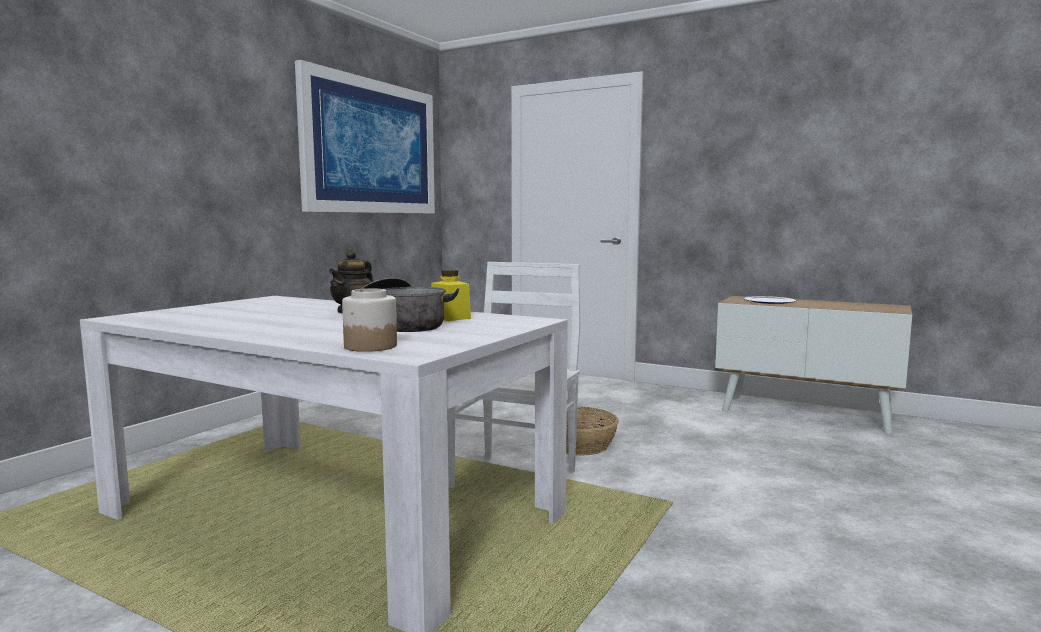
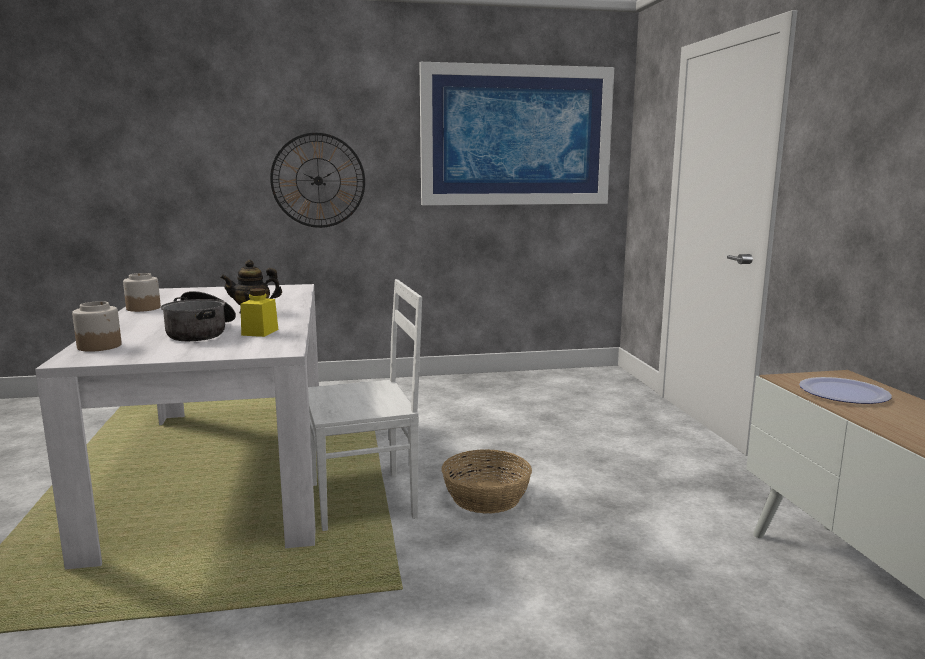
camera: 50 degrees right, 5 degrees up
(202, 179) = (318, 180): none -> wall clock
(204, 327) = (143, 308): none -> jar

